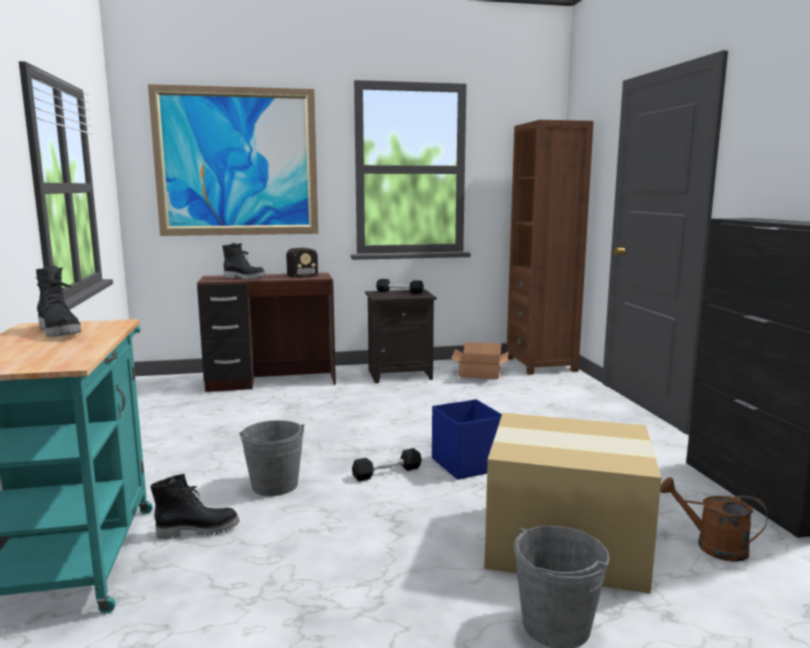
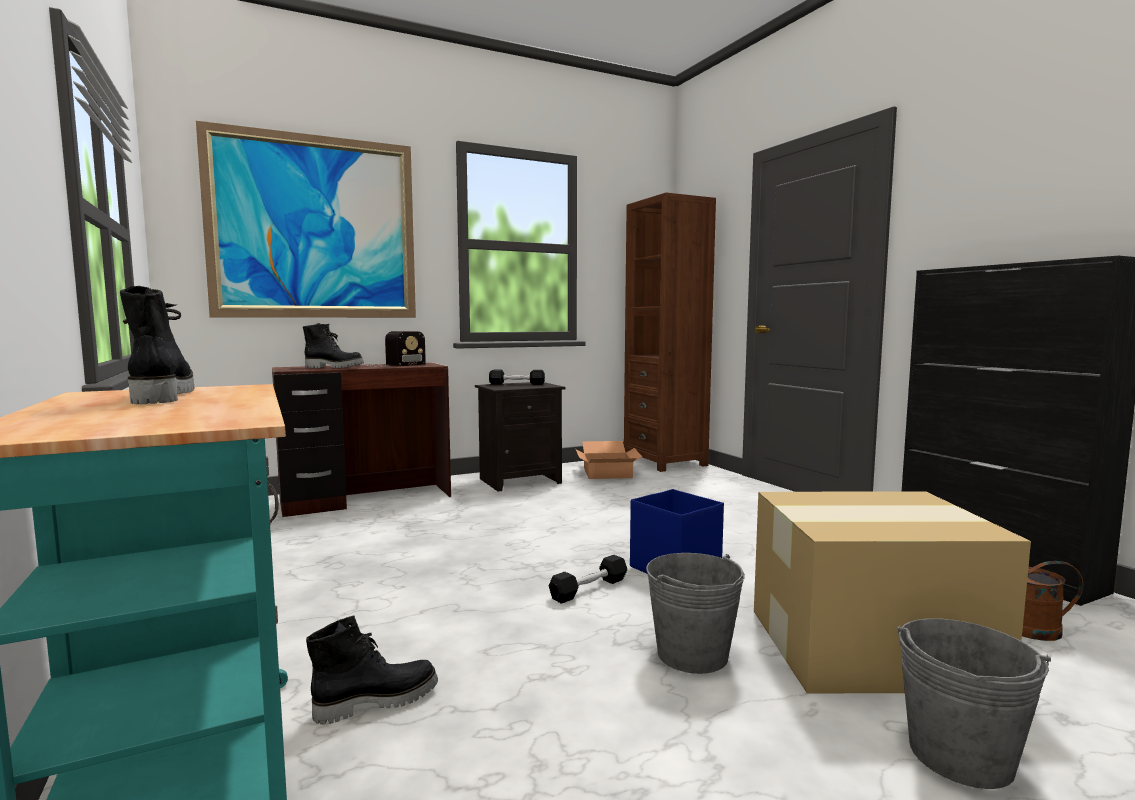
camera: 15 degrees left, 5 degrees down
(60, 332) = (160, 396): black boot -> black boot turned 150 degrees counterclockwise
(275, 485) = (452, 622): grey bucket -> grey bucket (692, 654)

